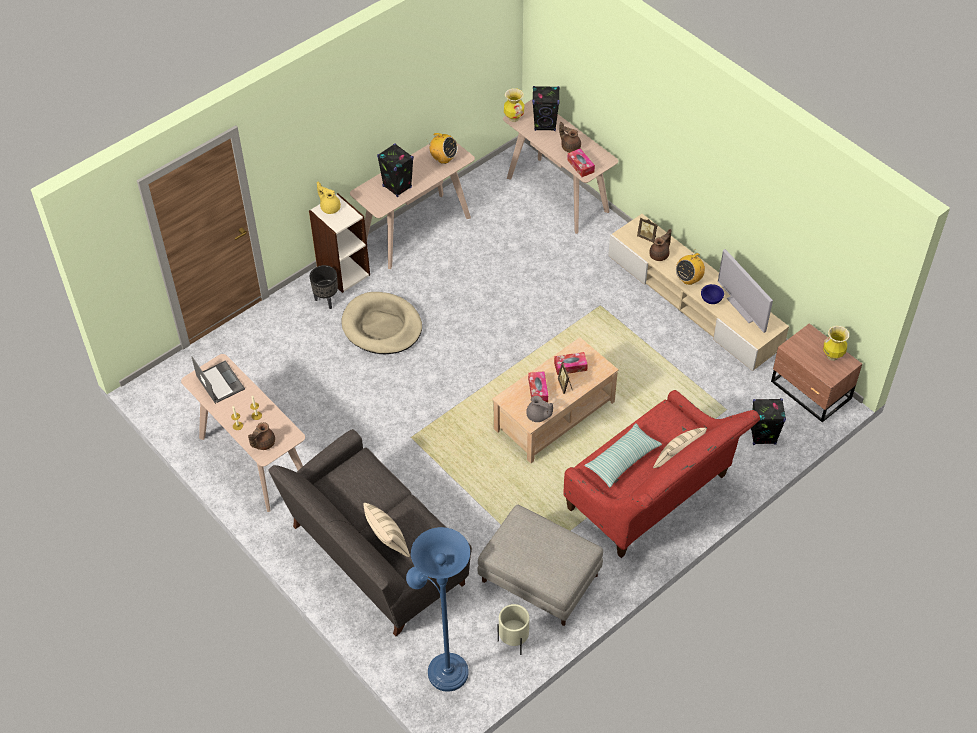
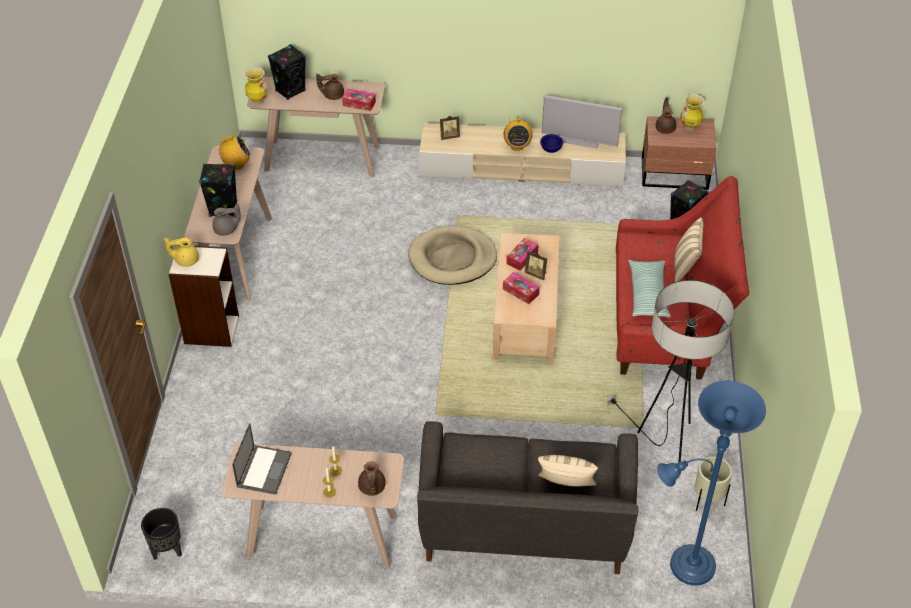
camera: 45 degrees left, 5 degrees down
(220, 382) = (264, 469): laptop -> laptop turned 90 degrees clockwise
(326, 300) = (224, 362): black planter -> black planter (167, 550)
(382, 326) = (301, 348): beige dog bed -> beige dog bed (452, 259)
(538, 416) = (545, 310): grey teapot -> grey teapot (226, 230)
(538, 578) = (665, 441): grey ottoman -> floor lamp
(660, 255) = (474, 142): brown teapot -> brown teapot (665, 128)

